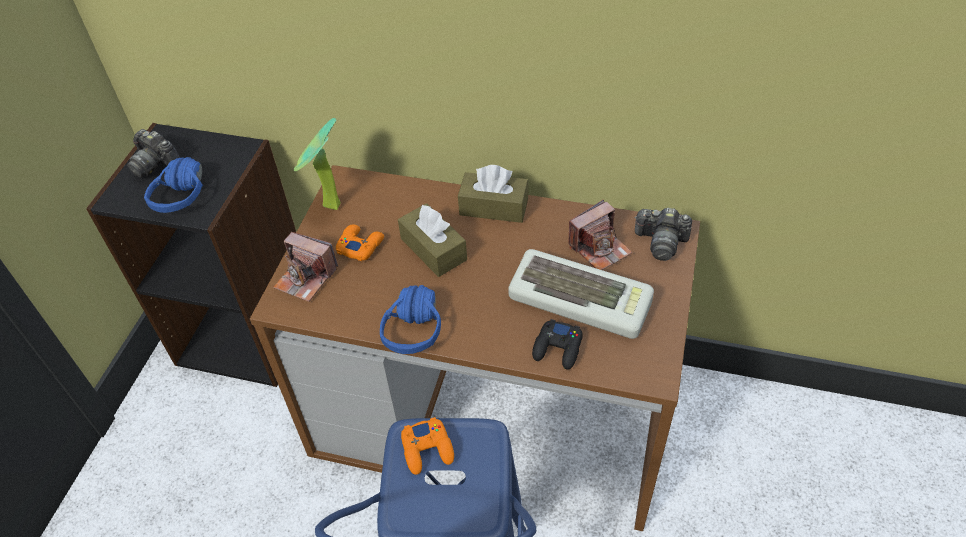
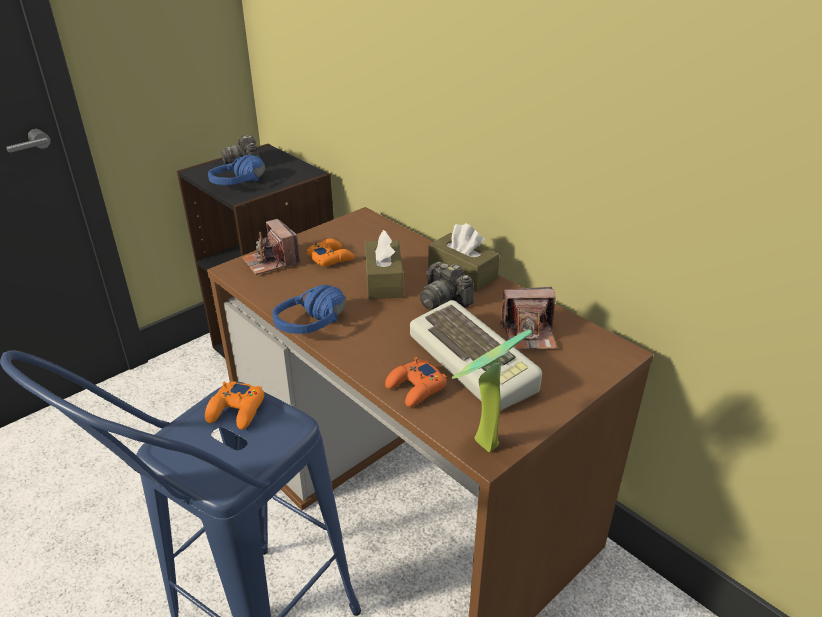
camera: 30 degrees right, 15 degrees down
(328, 207) = (334, 228): potted plant -> potted plant (480, 444)
(558, 348) = (416, 388): black game controller -> orange game controller
(661, 242) = (595, 353): camera -> camera (444, 299)

